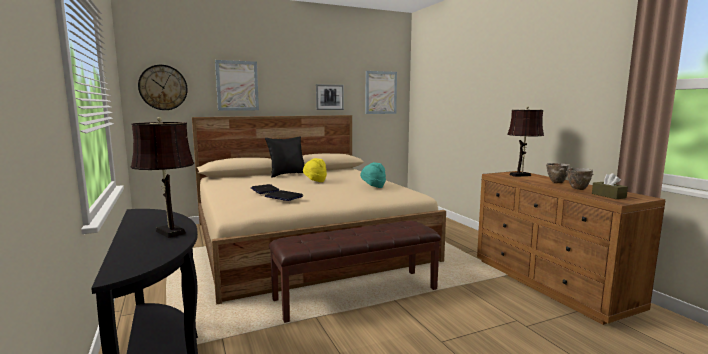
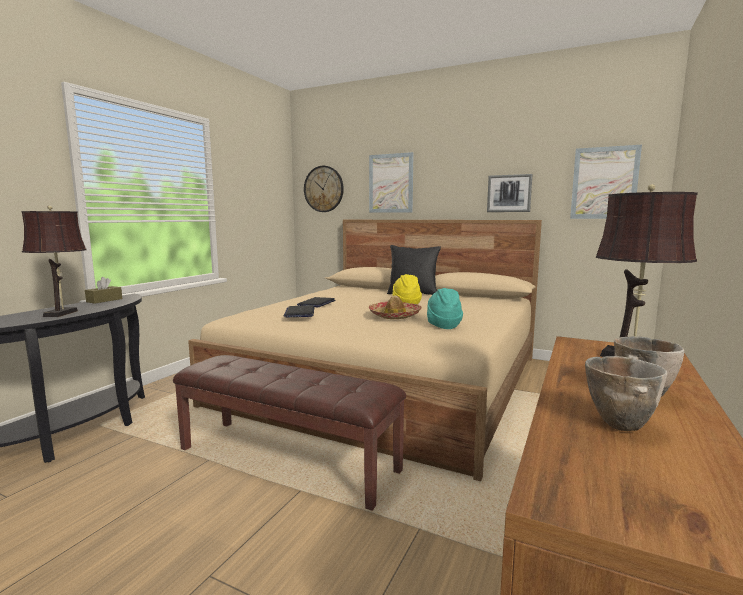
camera: 50 degrees right, 0 degrees up
(333, 187) = (395, 316): none -> hat
(608, 195) = (620, 474): brown tissue box -> brown tissue box (104, 300)

